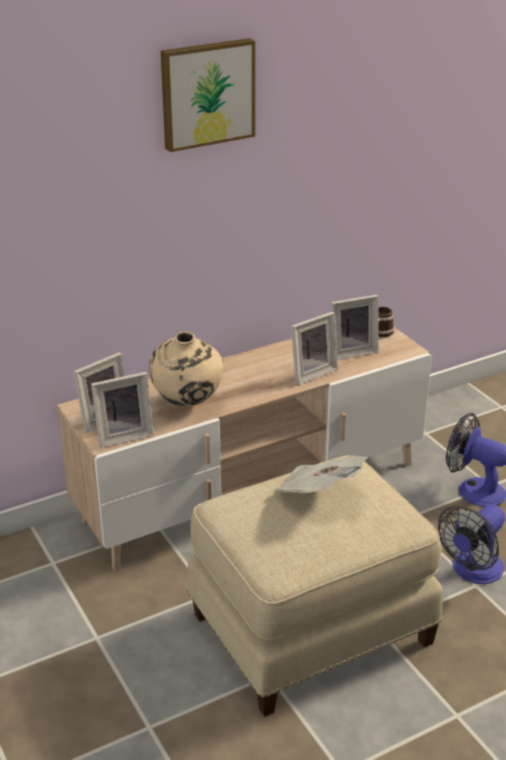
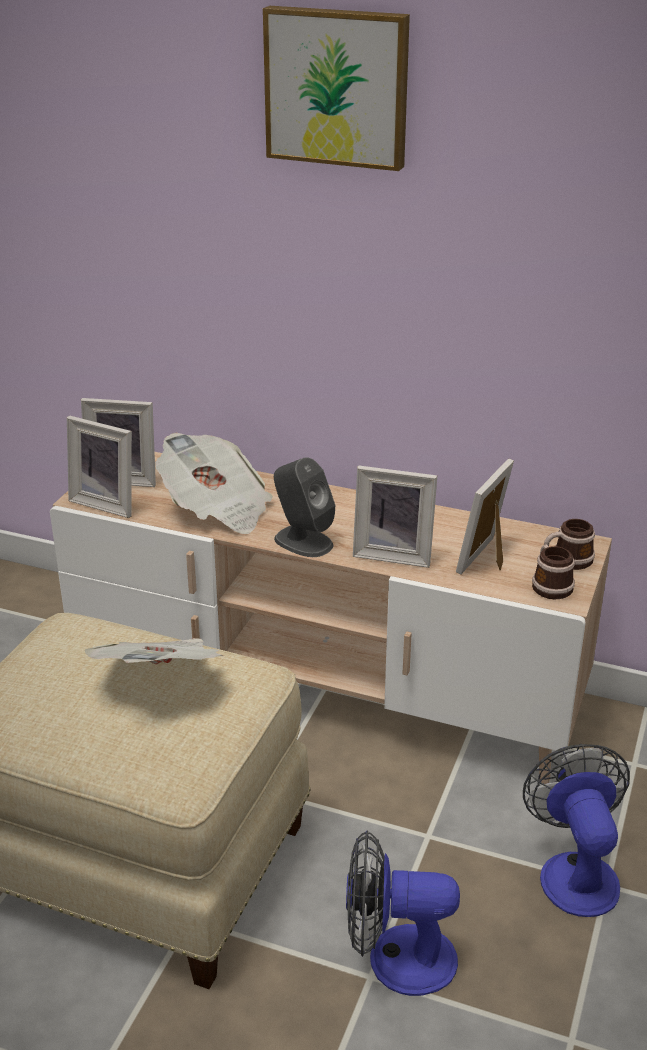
camera: 50 degrees right, 0 degrees up
(188, 403) = (216, 509): beige vase -> newspaper
(261, 392) = (303, 541): none -> grey speaker
(351, 351) = (488, 559): picture frame -> picture frame turned 90 degrees clockwise
(393, 347) = (549, 585): none -> mug

